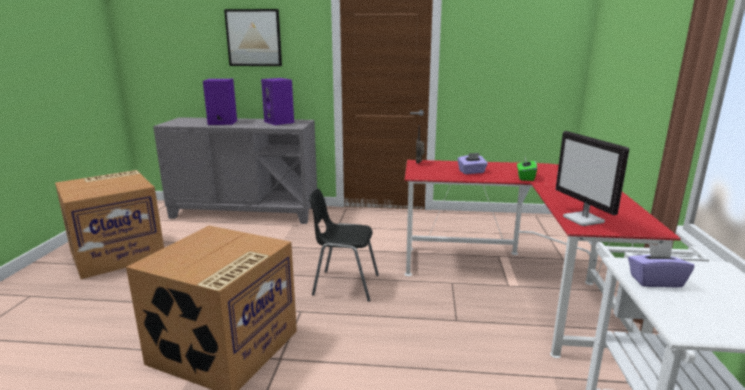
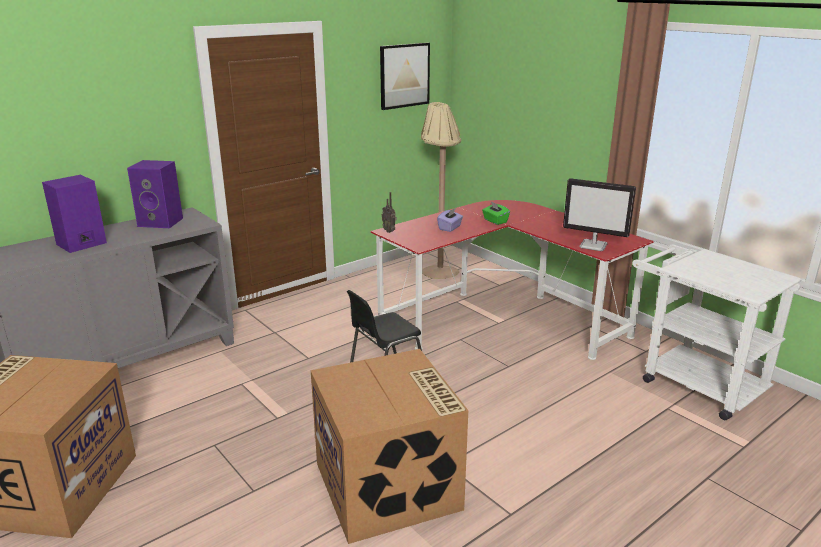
camera: 45 degrees left, 5 degrees up
(254, 38) = (88, 108): picture -> picture (404, 75)
(525, 229) = (439, 269): none -> beige floor lamp
(655, 281) = (703, 273): purple tissue box -> none

